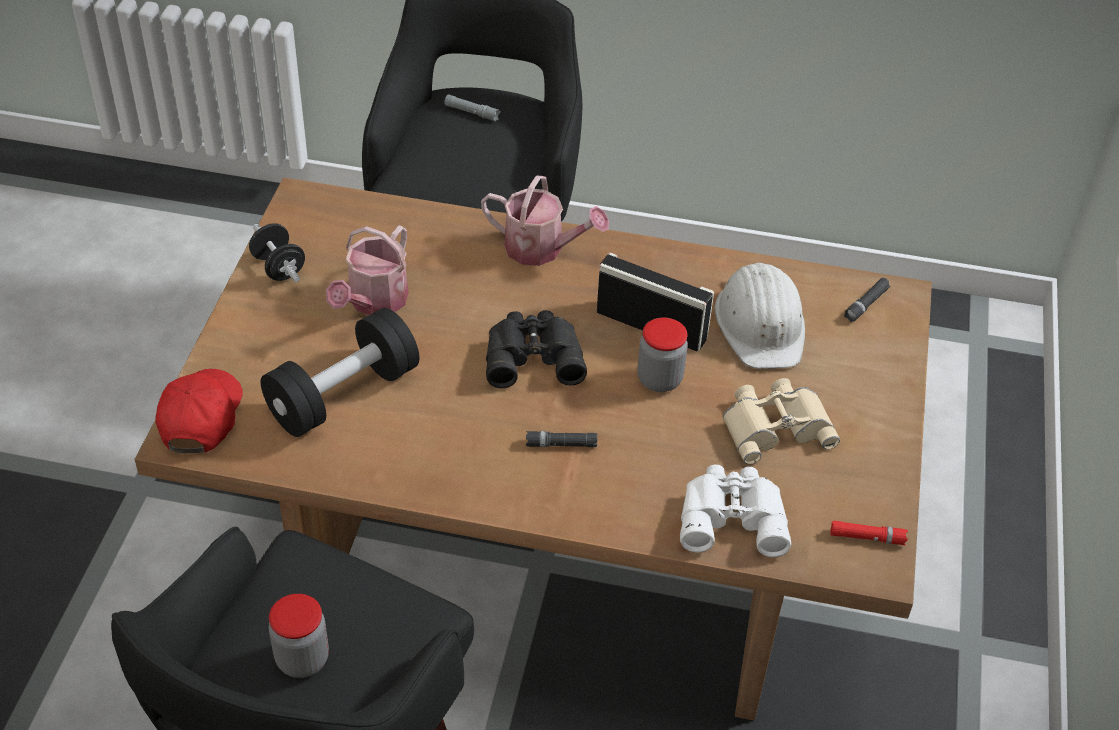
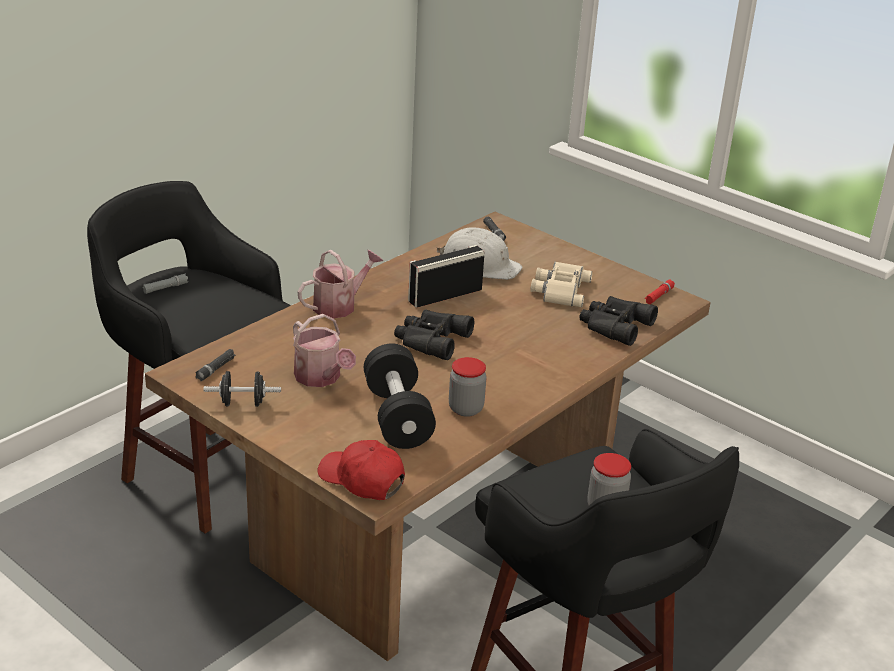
camera: 60 degrees left, 15 degrees down
(561, 444) = (514, 356): black flashlight -> black flashlight (215, 369)
(659, 379) = (491, 309): jar -> jar (466, 409)
(731, 515) = (613, 325): white binoculars -> black binoculars

